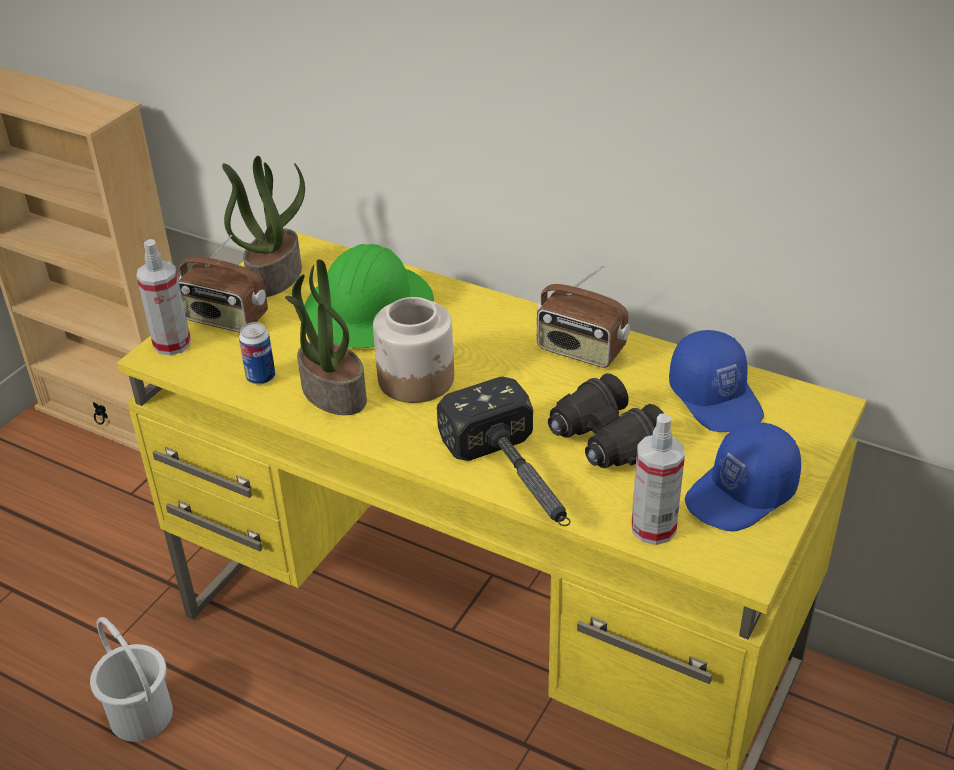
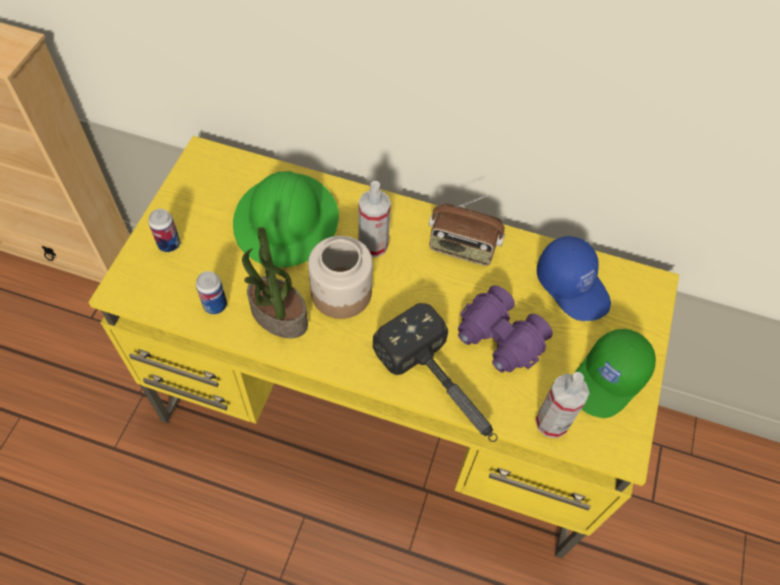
camera: 15 degrees left, 20 degrees up
(140, 716) = (148, 509): white bucket -> none
(172, 344) = (131, 276): spray bottle -> spray bottle (373, 245)
(225, 319) = (169, 244): radio -> can
(274, 277) = (198, 192): potted plant -> none
(604, 441) = (499, 339): black binoculars -> purple binoculars
(742, 495) = (608, 380): blue cap -> green cap

